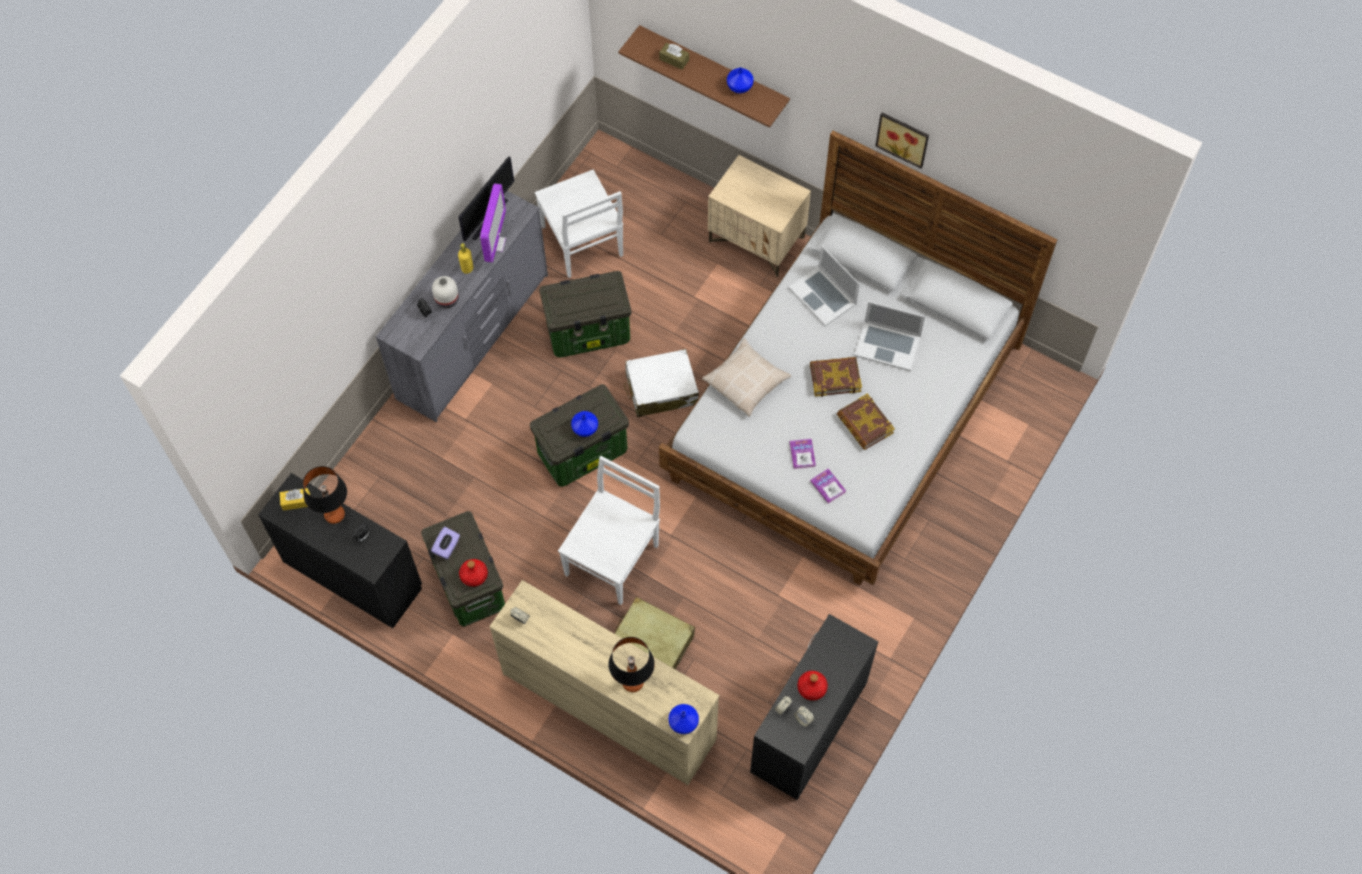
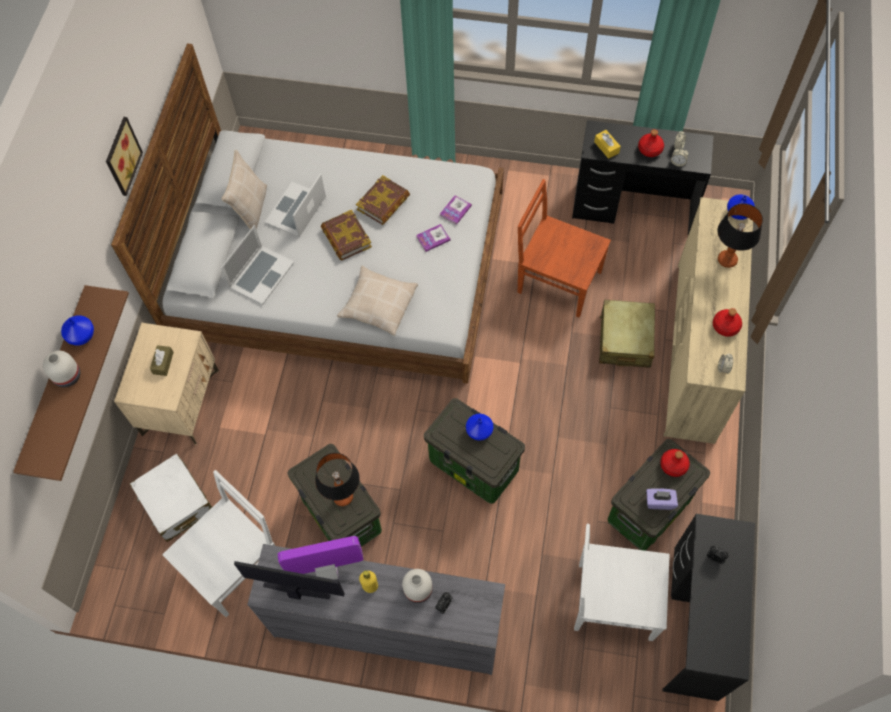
camera: 110 degrees left, 0 degrees up
(296, 501) = (714, 645): yellow tissue box -> yellow tissue box (606, 147)
(335, 515) = (707, 597): table lamp -> table lamp (343, 496)
(561, 642) = (725, 326): none -> red bottle
(613, 558) = (563, 399): white chair -> white chair (612, 601)
(661, 389) = (378, 424): white suitcase -> white suitcase (176, 502)
(674, 59) = (58, 414): brown tissue box -> brown tissue box (163, 363)
(705, 71) = (68, 377): none -> white vase
(749, 608) = (557, 281): none -> brown chair
(887, 345) = (296, 210): laptop -> laptop turned 150 degrees counterclockwise
(905, 308) = (251, 208): none -> beige pillow

